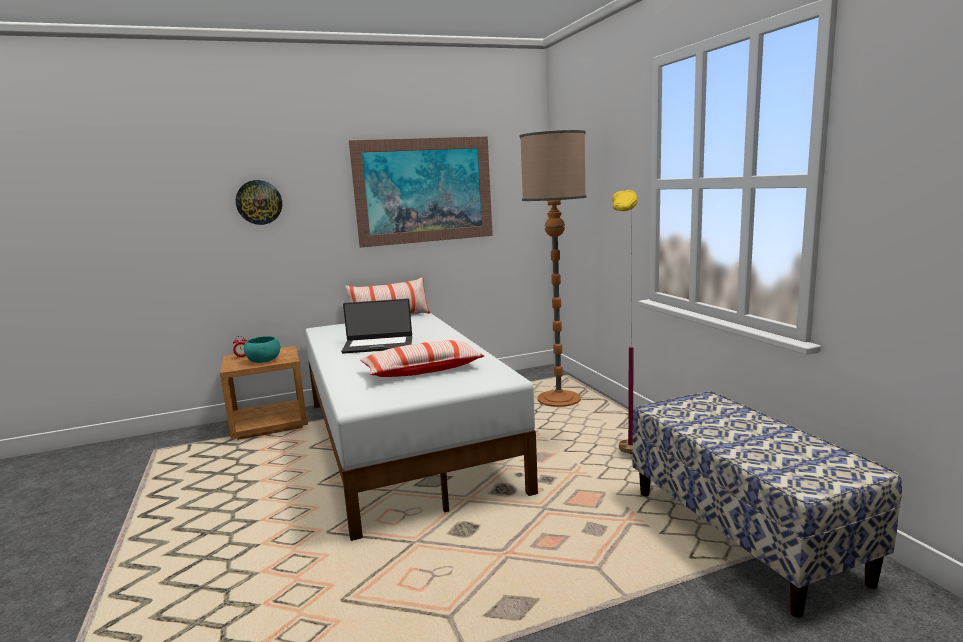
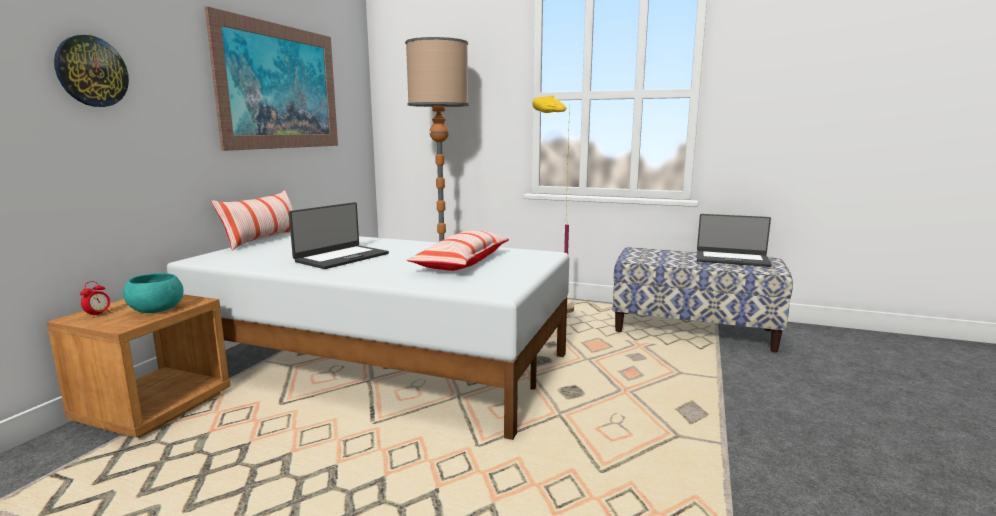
camera: 50 degrees left, 0 degrees up
(799, 448) = (731, 259): none -> laptop

